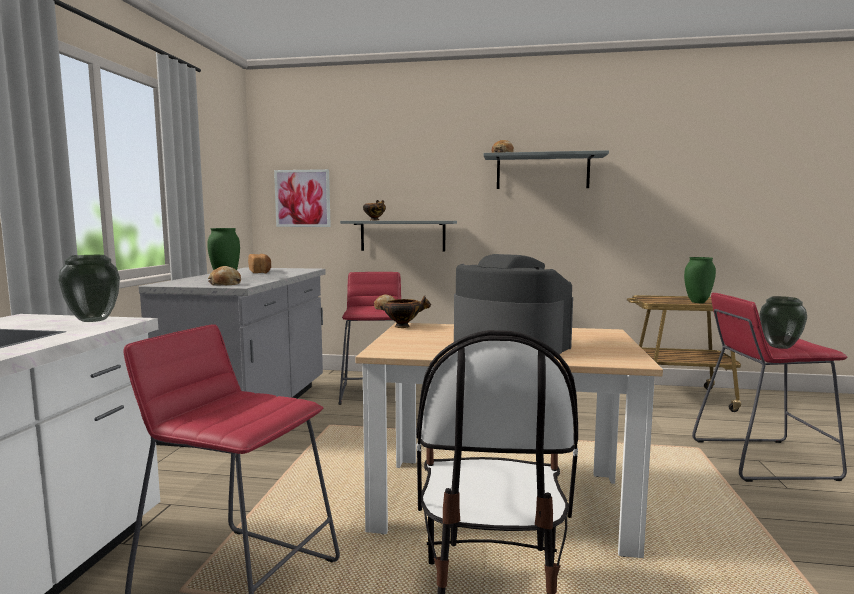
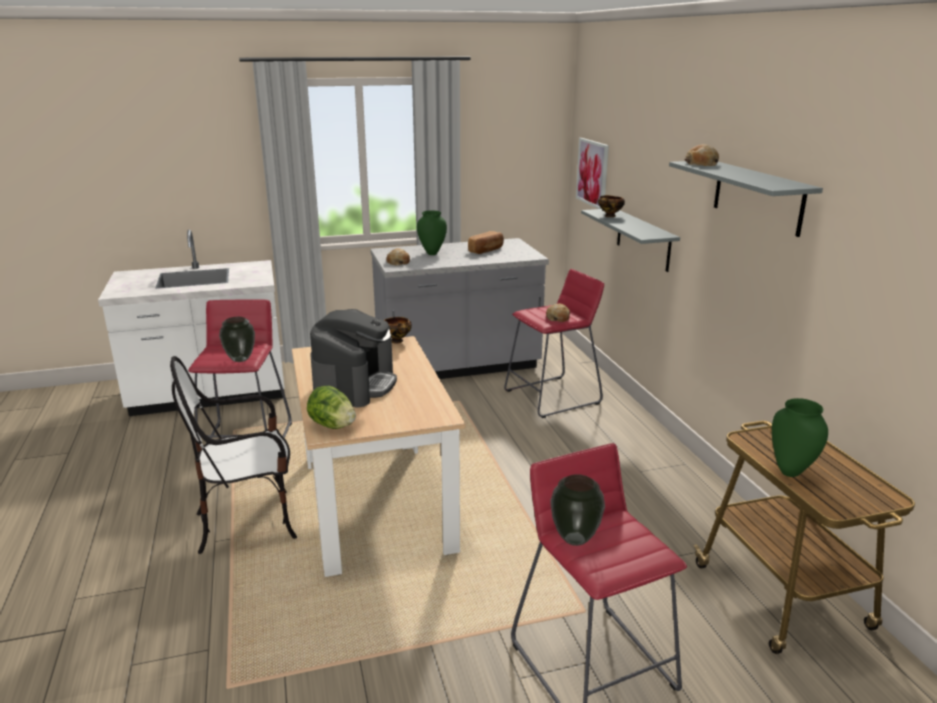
camera: 65 degrees right, 15 degrees up
(94, 320) = (259, 277): vase -> vase (240, 359)
(615, 358) = (332, 425): none -> lettuce

